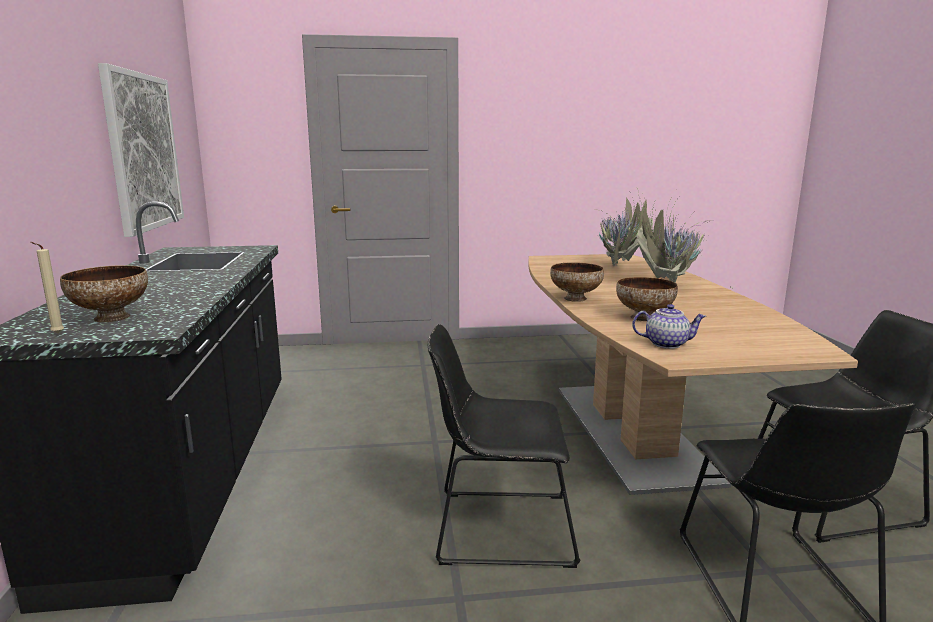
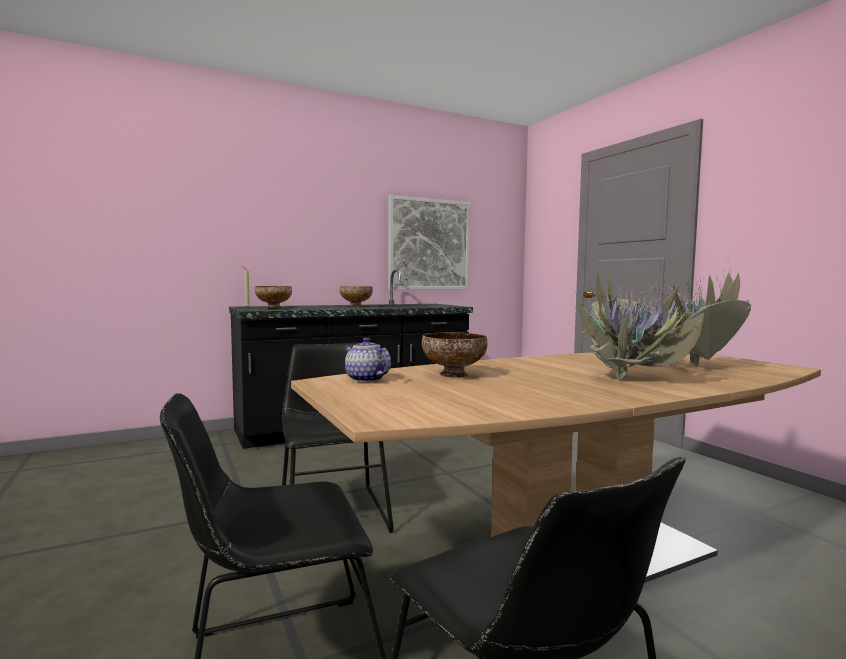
camera: 70 degrees right, 10 degrees down
(576, 298) = (500, 361): bowl -> bowl (356, 306)
(666, 344) = (365, 379): teapot -> teapot turned 150 degrees clockwise

